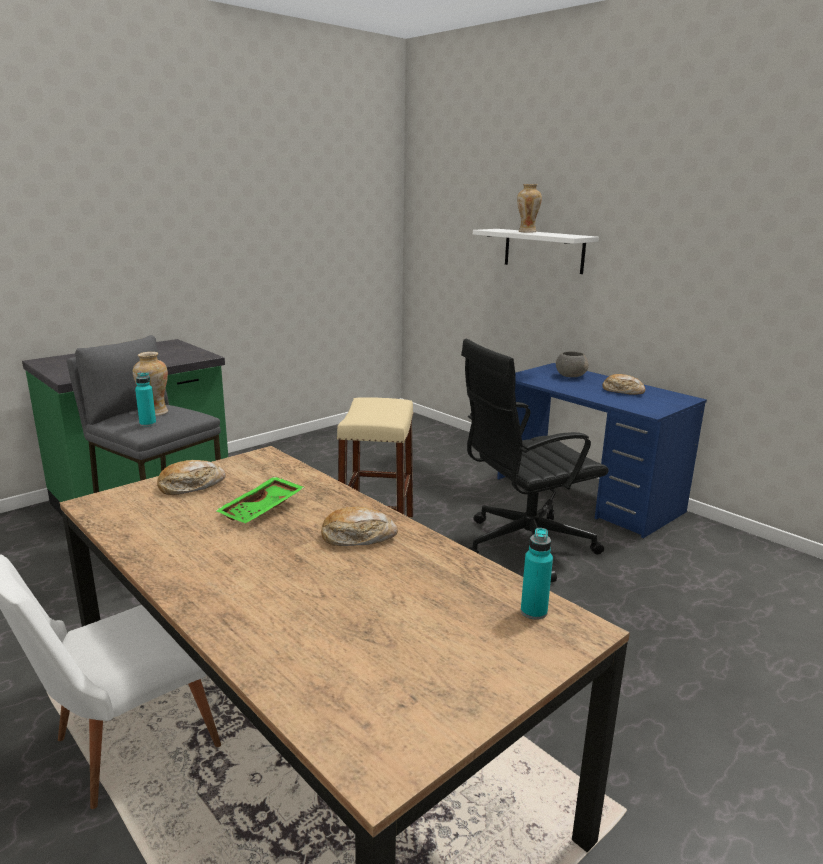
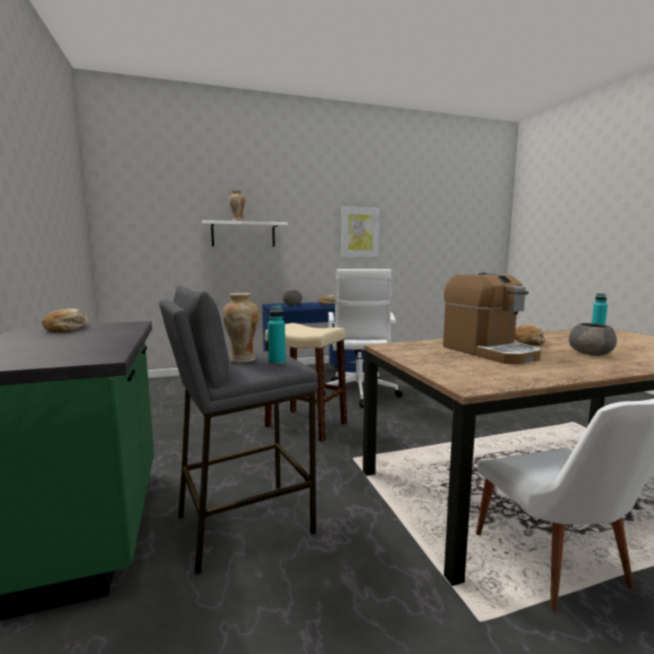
camera: 65 degrees left, 10 degrees down
(191, 486) = (439, 362): bread -> bread (67, 329)
(262, 510) = (489, 352): green tray -> coffee machine
(284, 581) = (591, 354): none -> grey bowl
(523, 546) = (358, 394): black office chair -> white office chair
(741, 262) = (359, 232): none -> picture

